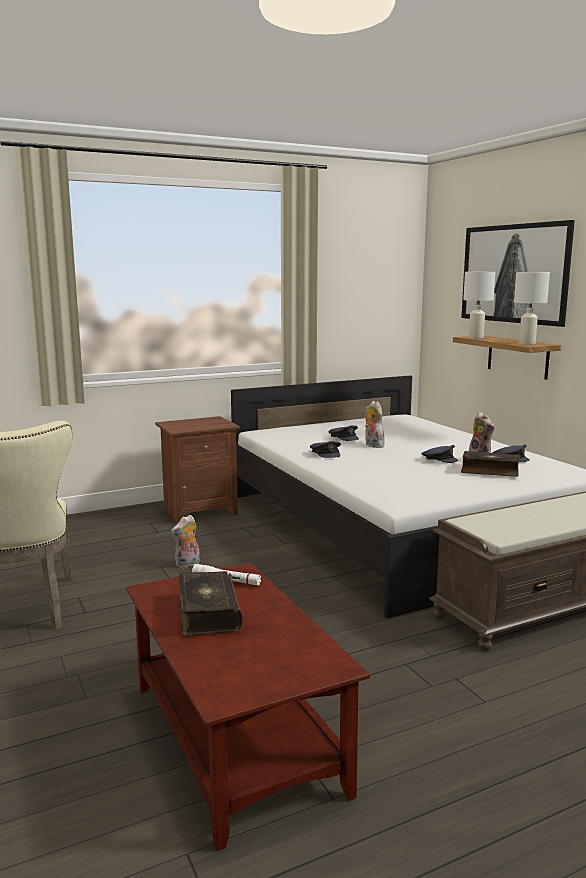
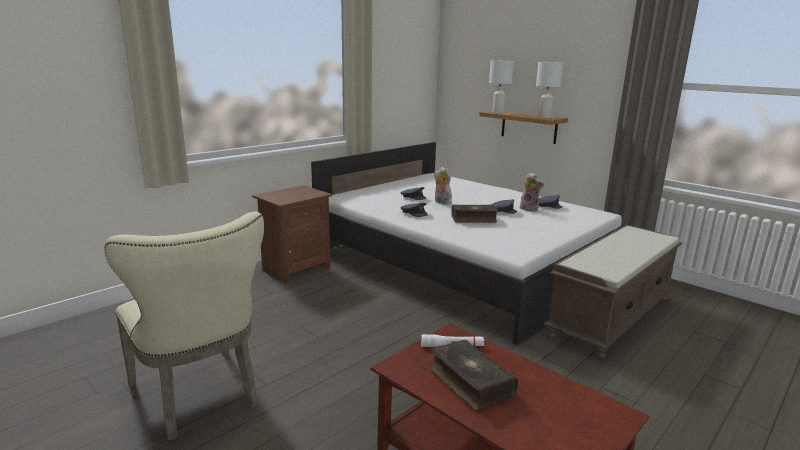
camera: 20 degrees left, 5 degrees up
(187, 565) = (324, 321): plush toy -> none
(489, 471) = (546, 218): book -> book (473, 219)
(514, 273) = (526, 62): picture -> none

